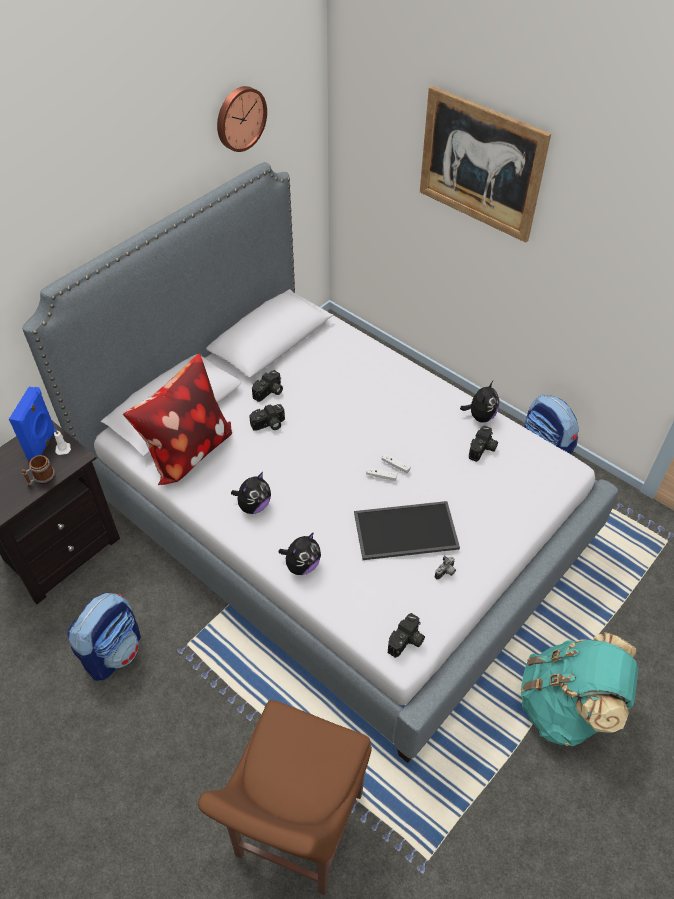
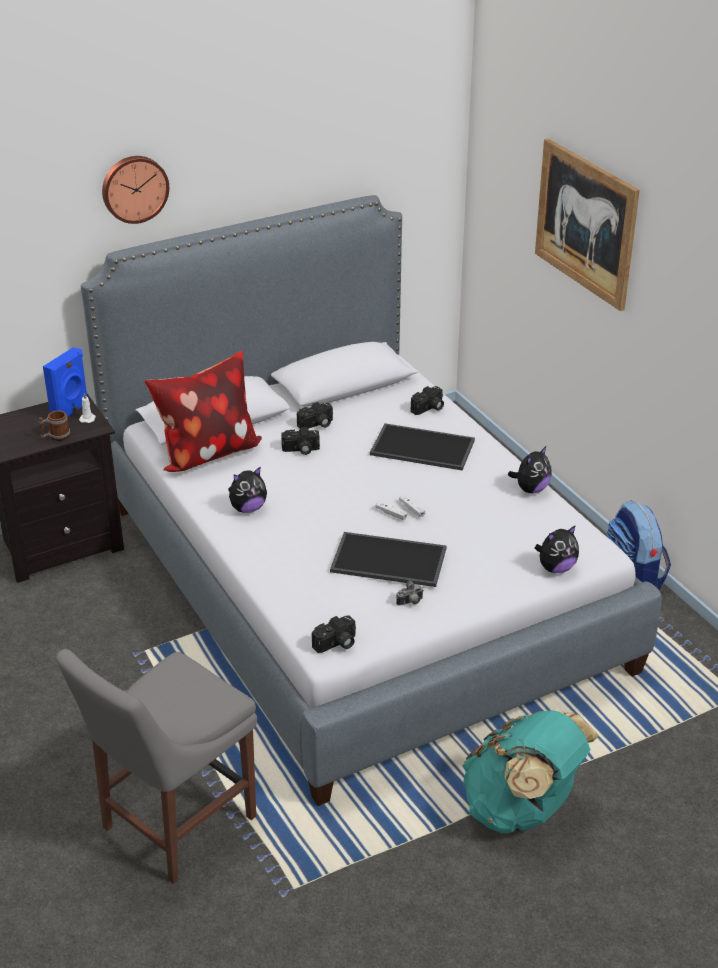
camera: 20 degrees right, 15 degrees down
(114, 651) = (71, 638): backpack -> none
(239, 118) = (354, 145): wall clock -> wall clock (134, 188)
(296, 830) = (172, 826): brown chair -> grey chair
(302, 565) = (268, 563): plush toy -> plush toy (556, 568)
(370, 395) = (421, 448): none -> tray
(483, 450) = (515, 517): camera -> camera (429, 409)

